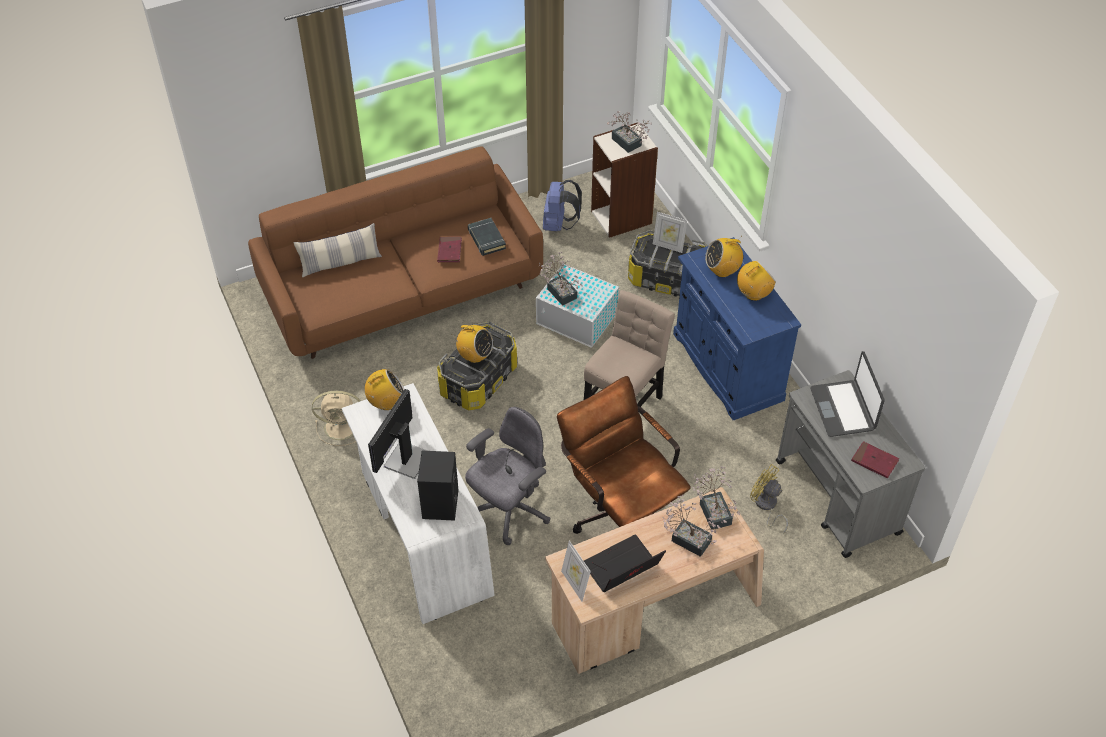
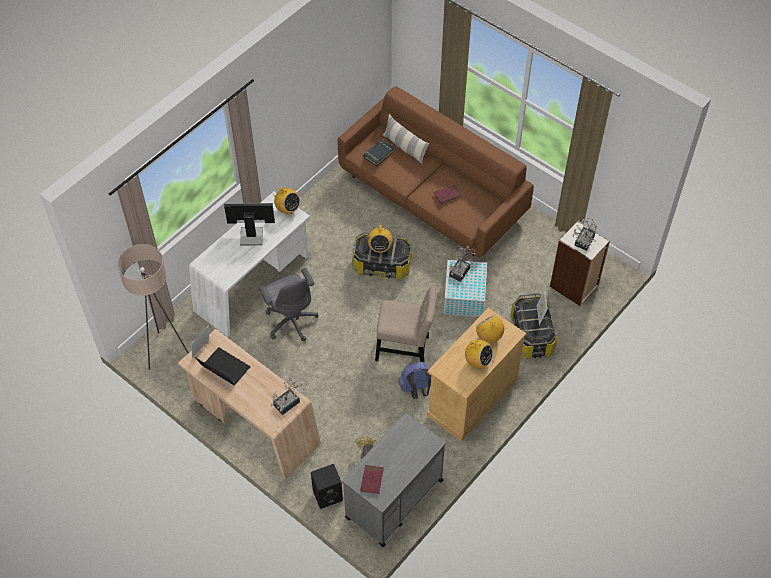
camera: 65 degrees right, 5 degrees up
(342, 426) = (310, 214): beige fan -> none
(439, 503) = (228, 264): black speaker -> black speaker (328, 495)
(475, 685) = (166, 352): none -> beige floor lamp
(486, 239) = (469, 209): black book -> black book (378, 154)
(509, 511) = (291, 320): grey office chair -> grey office chair turned 45 degrees clockwise
(559, 224) = (543, 254): blue backpack -> blue backpack (416, 390)
(620, 511) = (319, 378): brown office chair -> none
(687, 538) = (261, 395): potted plant -> none
(727, 367) = (472, 397): blue cabinet -> beige cabinet
(843, 409) = (408, 449): laptop -> none

